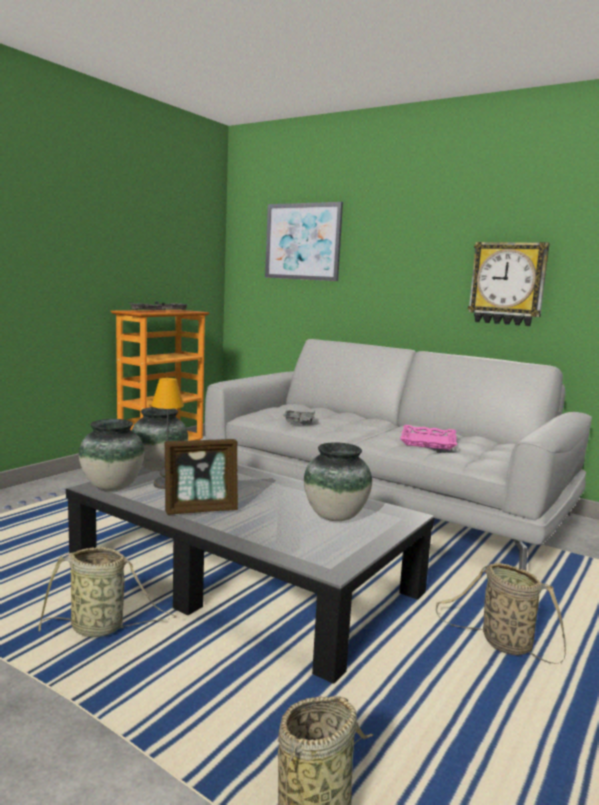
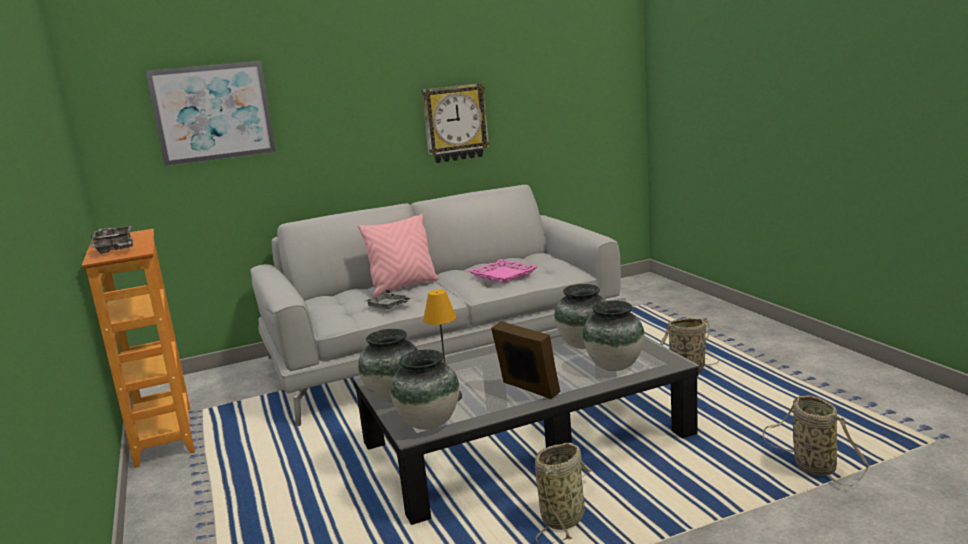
camera: 55 degrees left, 5 degrees up
(201, 509) = (527, 390): picture frame -> picture frame turned 60 degrees counterclockwise
(289, 539) = (615, 366): none -> vase
(353, 419) = (403, 286): none -> pink pillow

